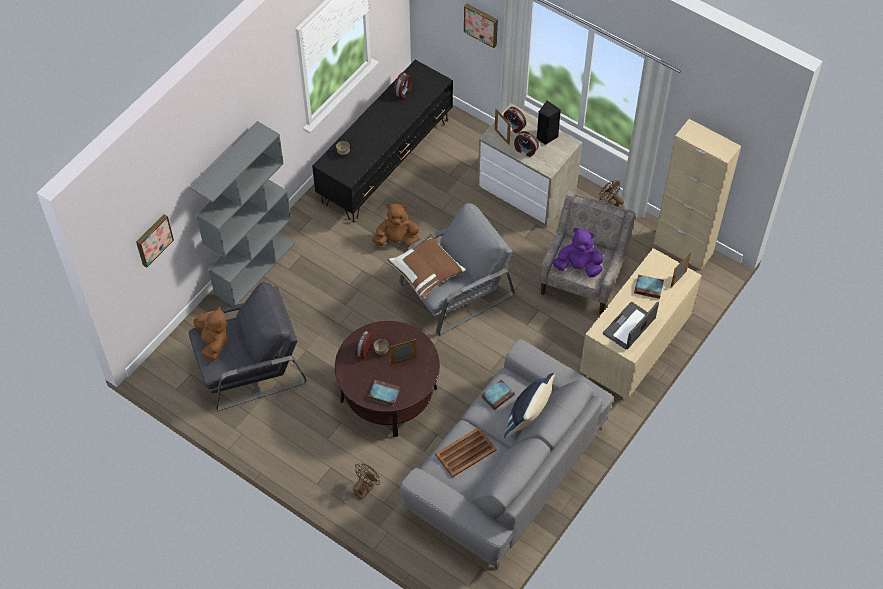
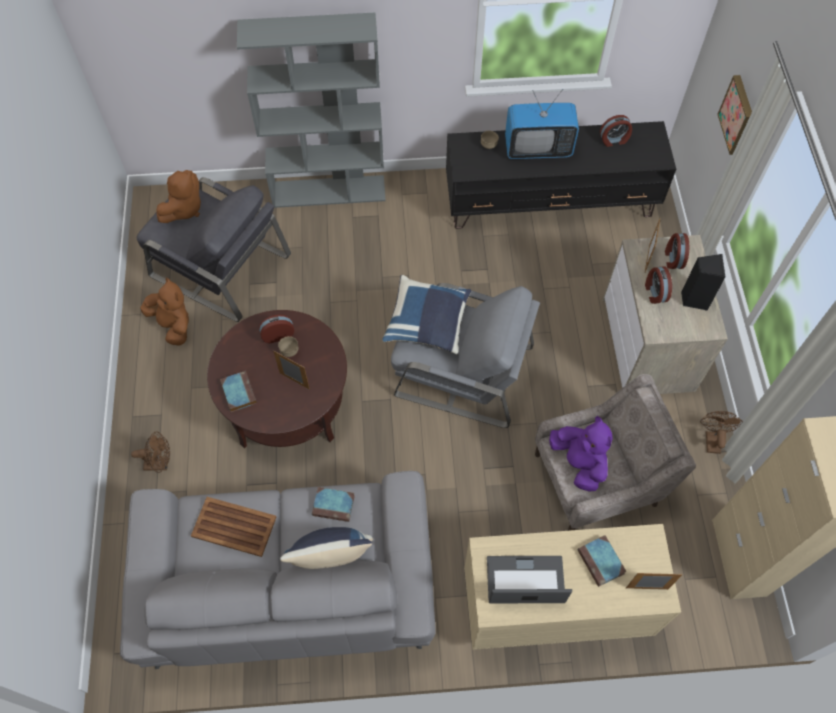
camera: 50 degrees right, 5 degrees up
(153, 239) = (173, 49): picture -> none
(370, 131) = (538, 148): none -> television
(397, 240) = (470, 277): brown plush toy -> brown plush toy (173, 324)
(427, 272) = (428, 323): brown pillow -> blue pillow

